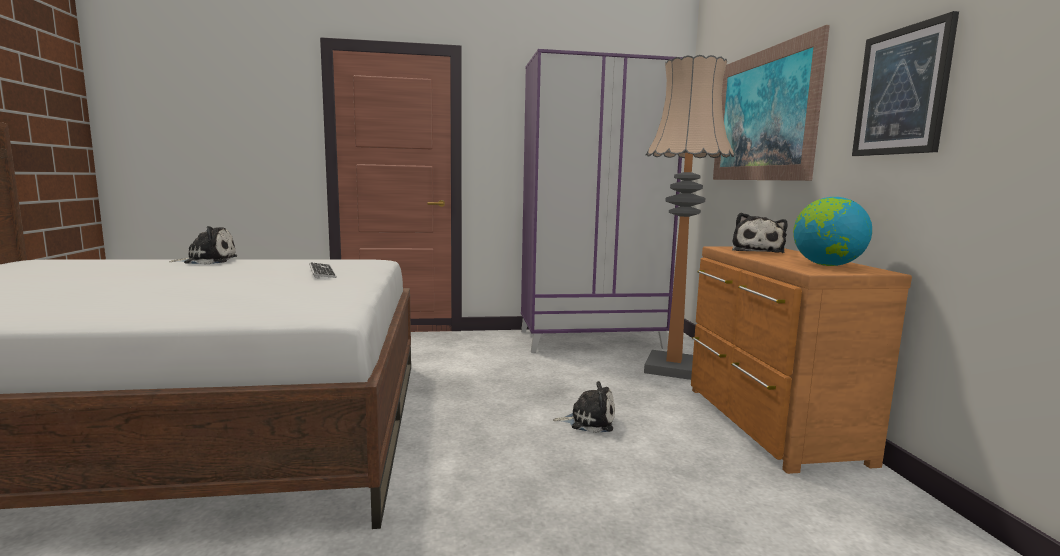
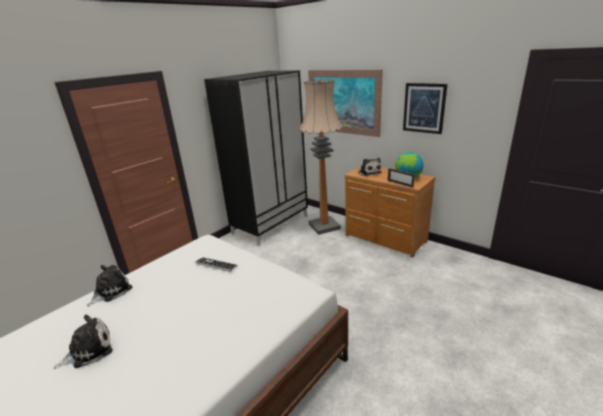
camera: 40 degrees left, 15 degrees up
(589, 421) = (336, 270): plush toy -> plush toy (89, 350)
(591, 339) = (270, 224): purple wardrobe -> black wardrobe
(785, 265) = (400, 184): none -> picture frame

